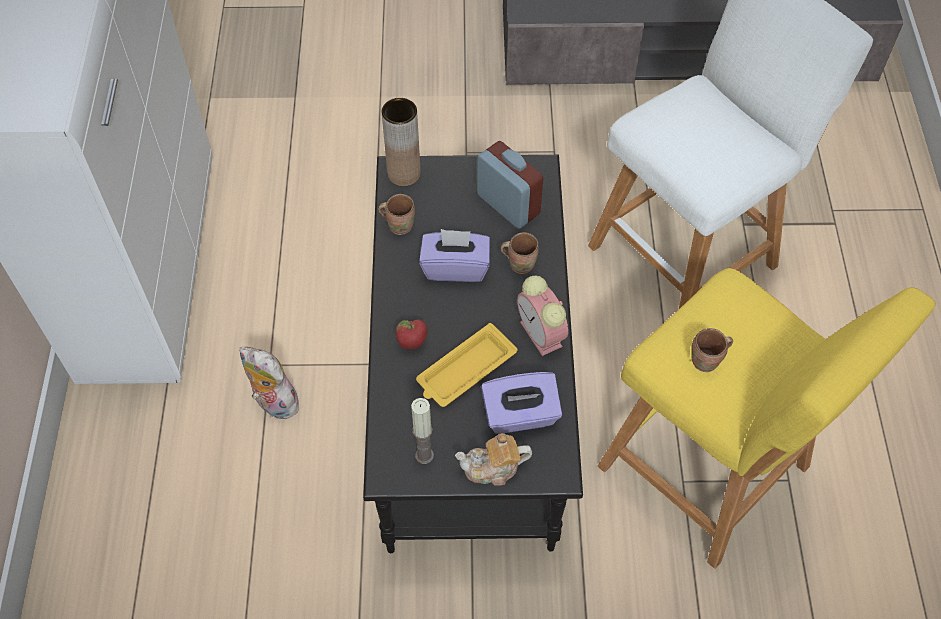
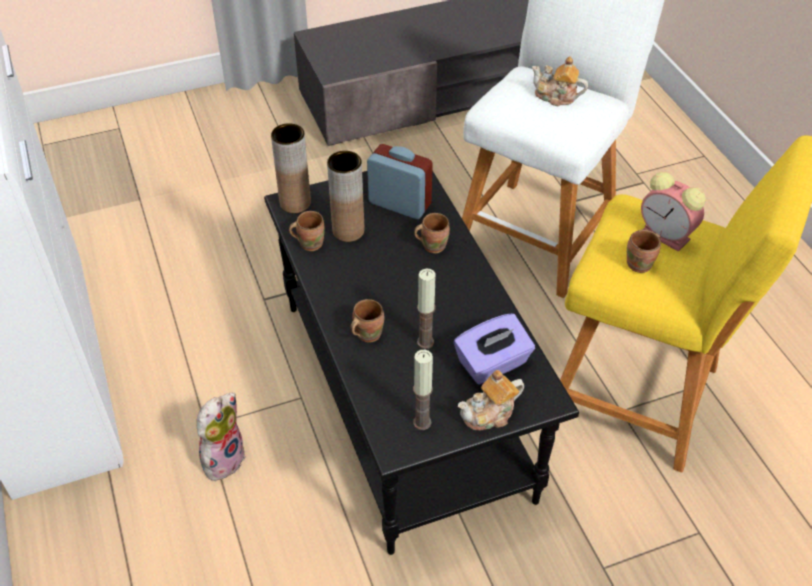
camera: 20 degrees left, 10 degrees down
(273, 403) = (223, 458): plush toy -> plush toy turned 105 degrees clockwise
(412, 343) = (366, 334): apple -> brown mug
(443, 222) = (348, 231): none -> brown vase
(455, 267) = (376, 263): purple tissue box -> none
(465, 370) = (425, 342): yellow tray -> candle
(542, 335) = (480, 295): alarm clock -> alarm clock (667, 236)
(717, 129) = (556, 97): none -> teapot

